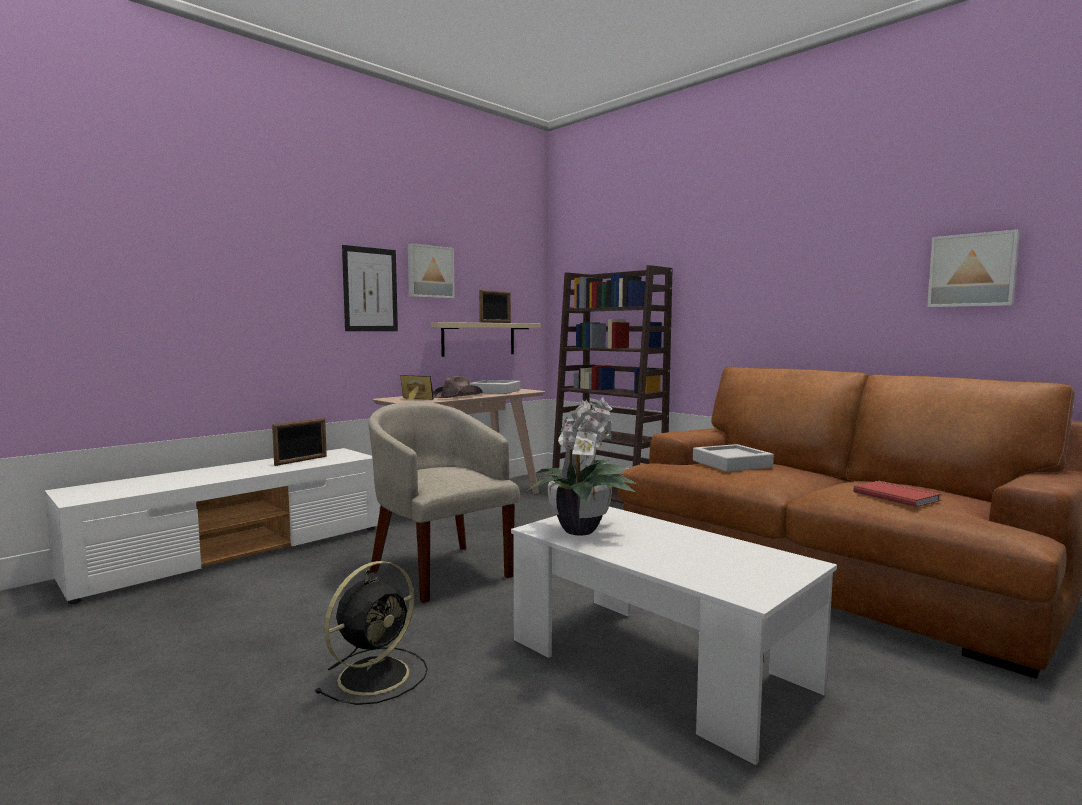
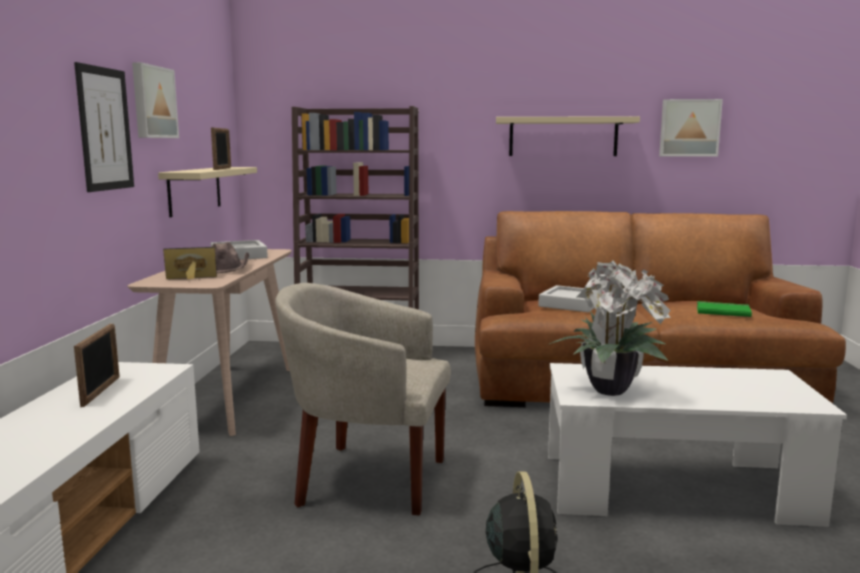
camera: 40 degrees left, 5 degrees up
(811, 289) = (563, 137): none -> beige shelf
(897, 496) = (722, 311): red book -> green book

